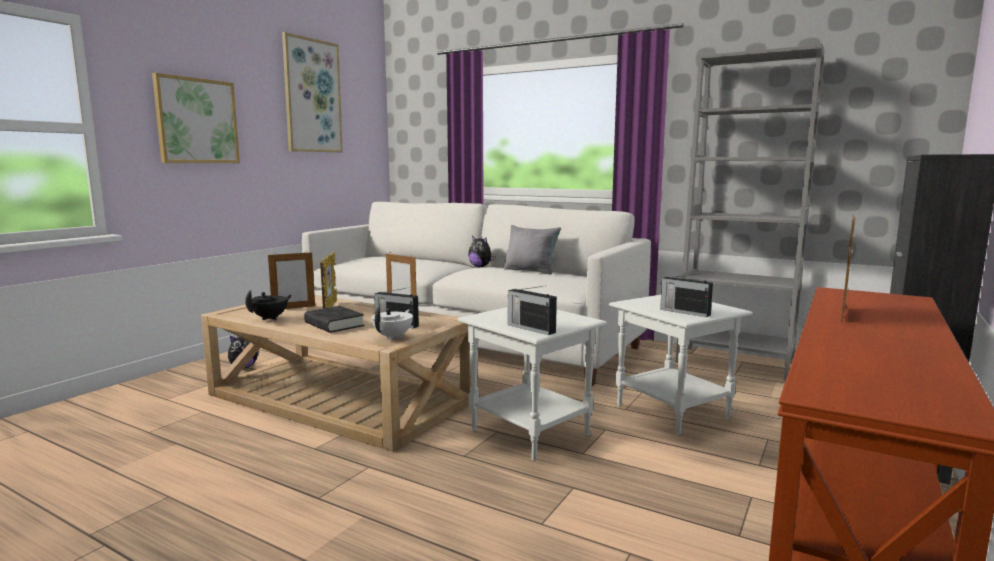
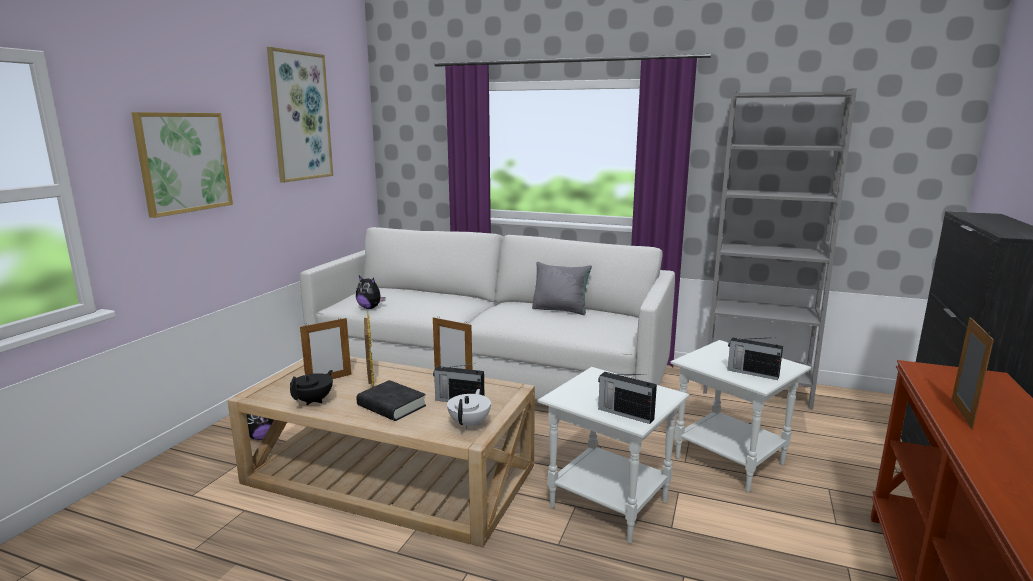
camera: 10 degrees left, 5 degrees up
(481, 267) = (503, 303): plush toy -> plush toy (370, 308)

